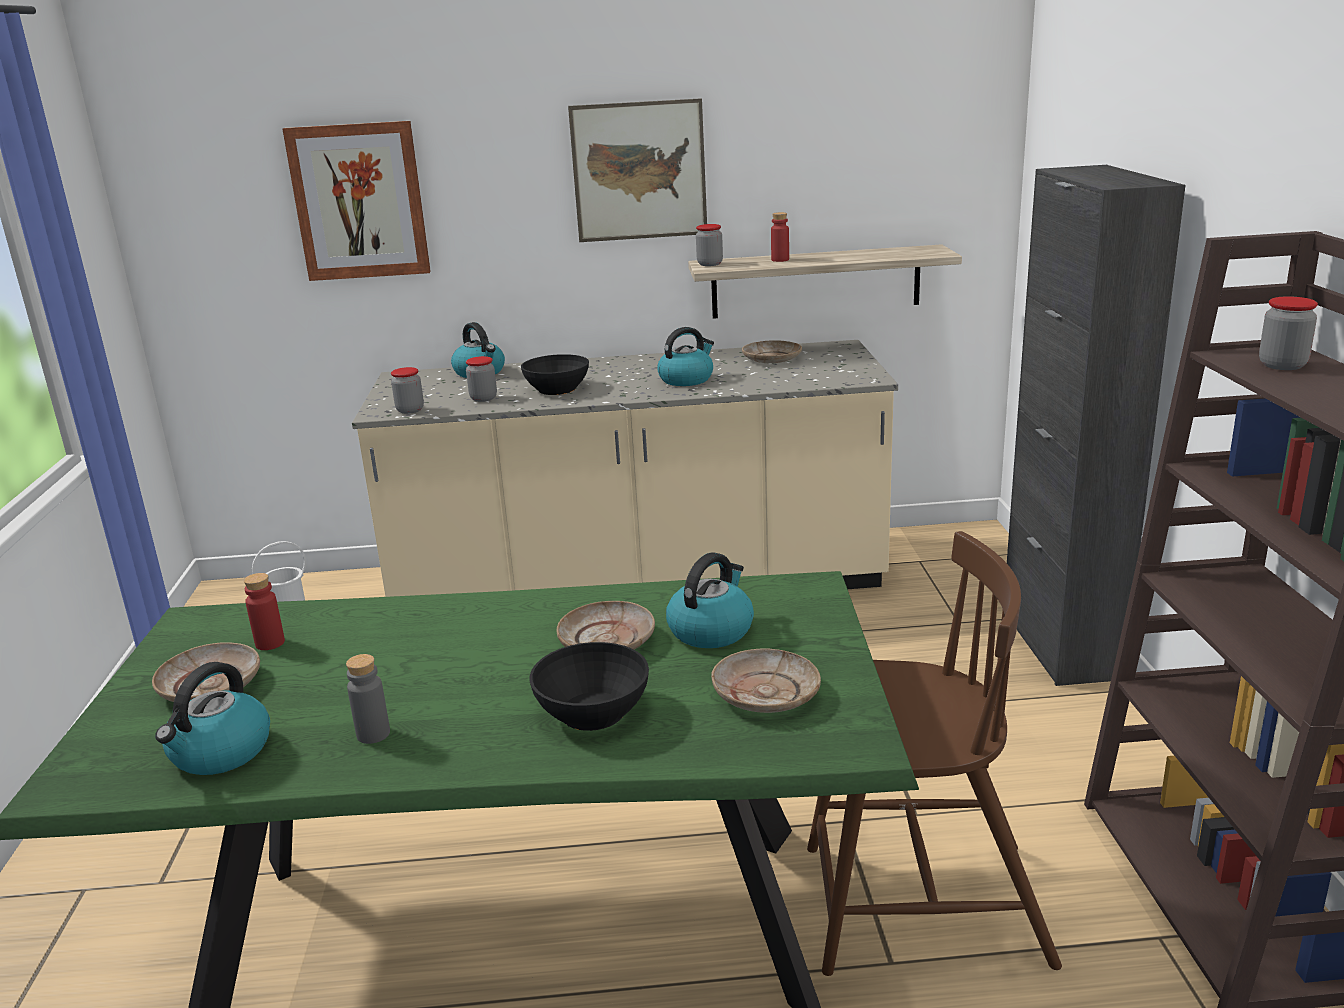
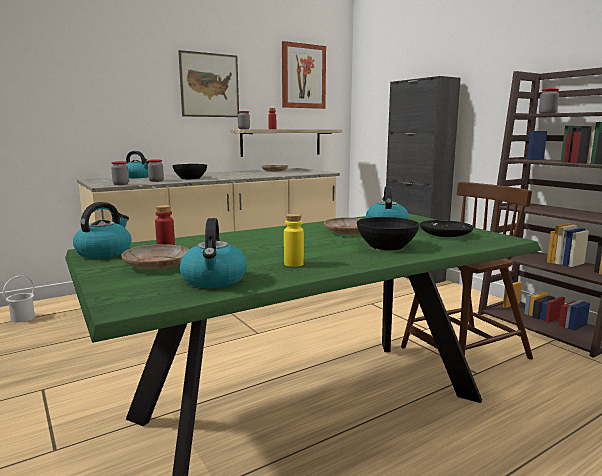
camera: 30 degrees left, 10 degrees down
(359, 201) = (67, 85): picture -> picture (303, 76)
(373, 734) = (293, 264): grey bottle -> yellow bottle
(686, 379) = (248, 175): kettle -> kettle (104, 252)
(765, 694) = (445, 234): beige plate -> black plate

